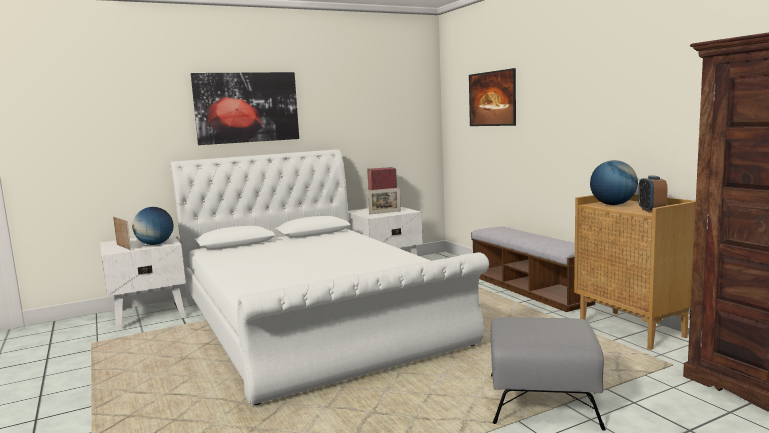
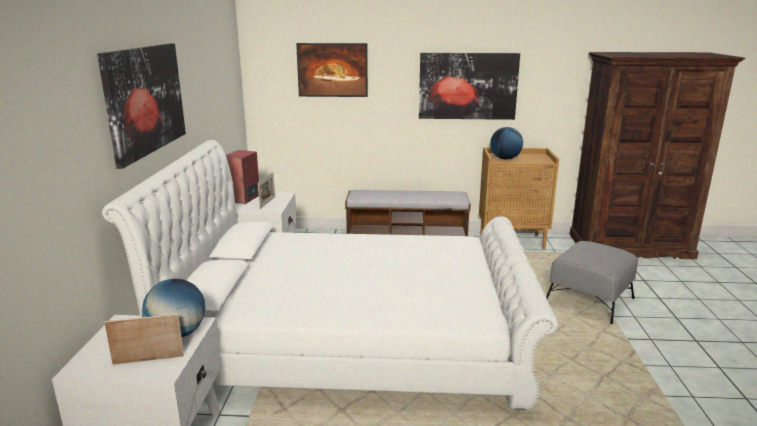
camera: 60 degrees left, 10 degrees up
(602, 110) = (468, 86): none -> picture
(651, 210) = (539, 159): alarm clock -> none

